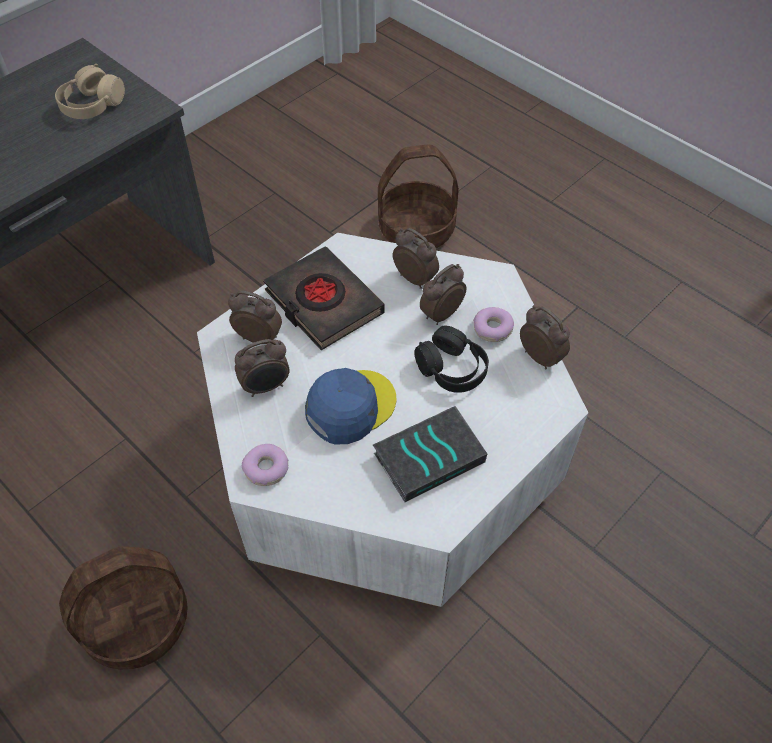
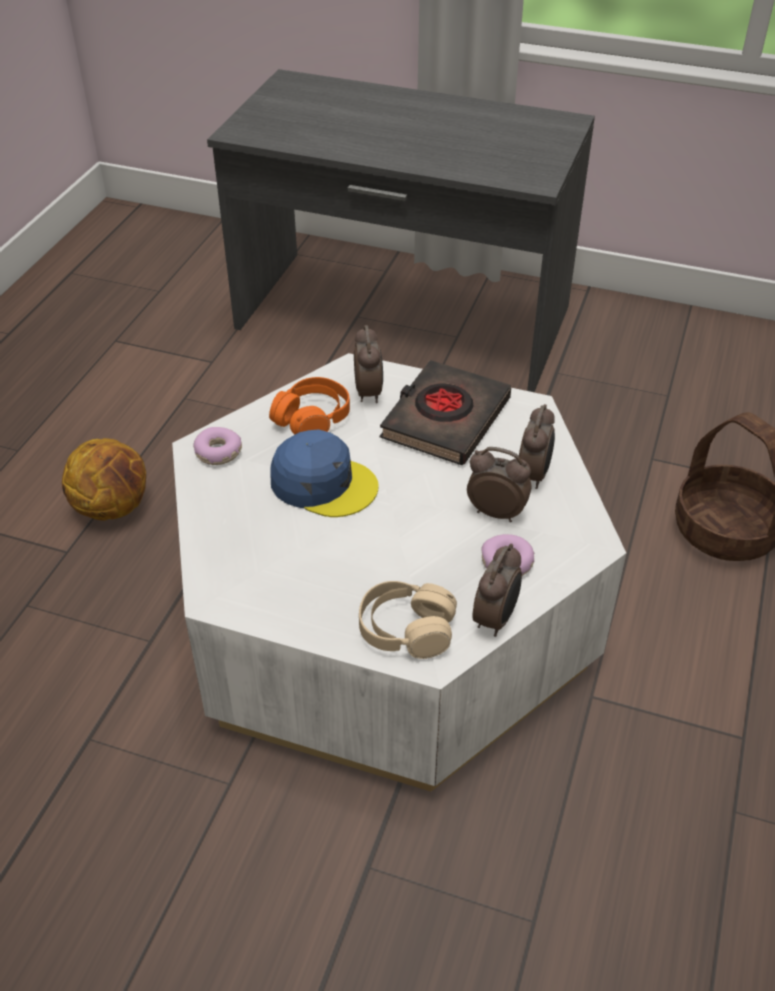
camera: 65 degrees right, 10 degrees down
(92, 105) = (509, 153): beige headphones -> beige headphones (406, 629)
(137, 619) = (113, 507): basket -> basketball
(266, 387) = (312, 418): alarm clock -> orange headphones
(429, 456) = (296, 563): book -> none
(452, 369) = (424, 545): black headphones -> none

